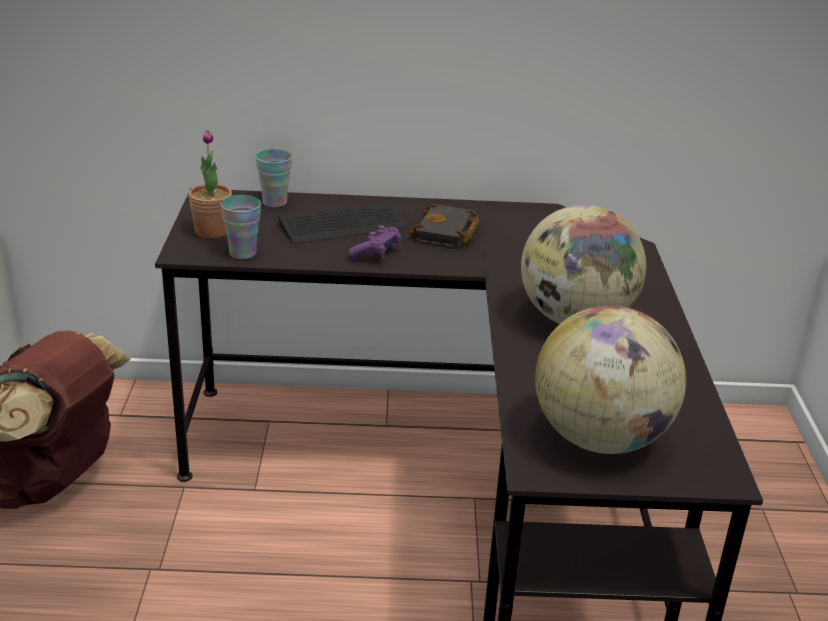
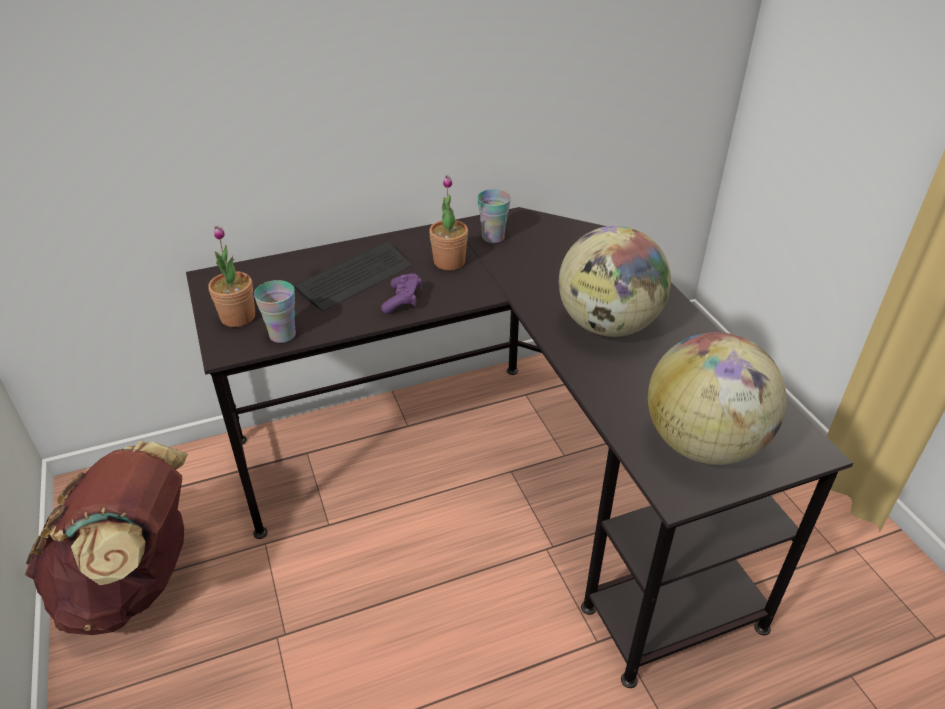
camera: 20 degrees left, 10 degrees up
(275, 202) = (277, 268): cup -> cup (493, 237)
(447, 233) = (449, 262): black book -> potted plant

